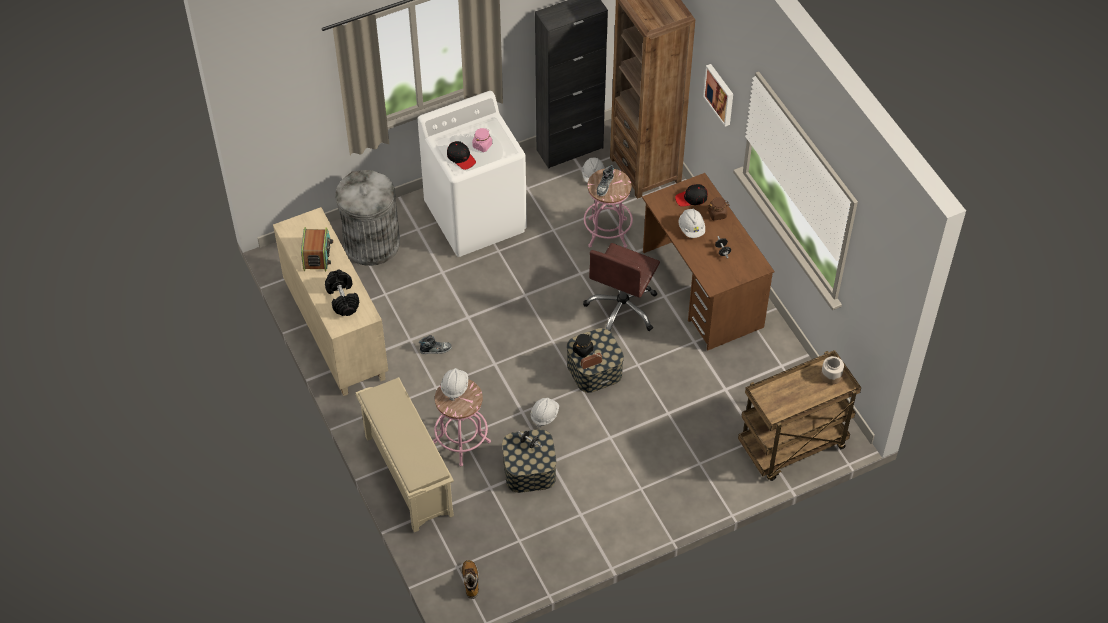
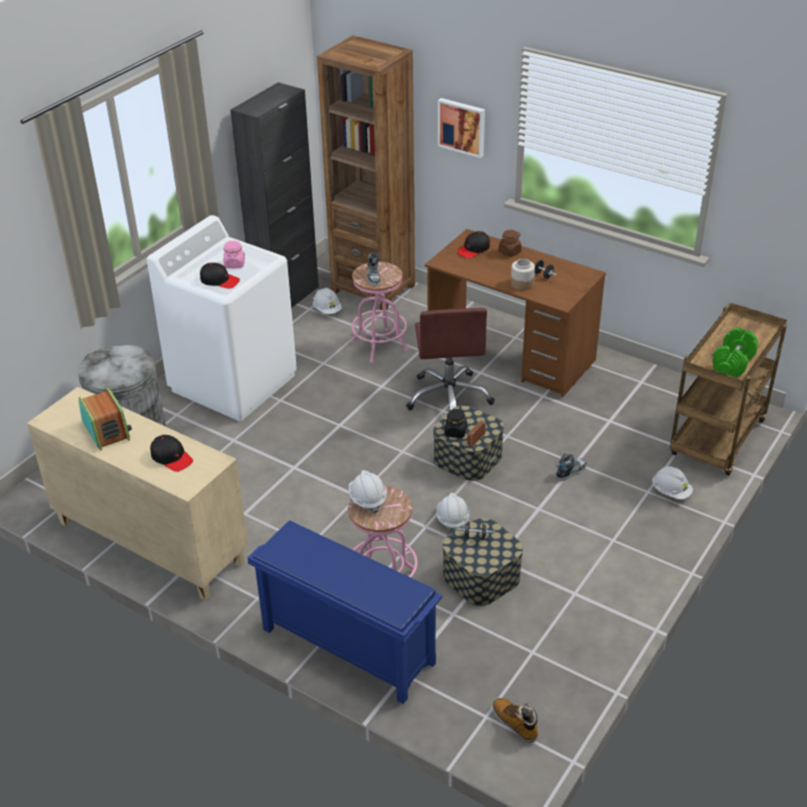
camera: 30 degrees left, 15 degrees down
(343, 299) = (171, 458): black dumbbell -> black cap
(407, 475) = (346, 646): beige shoe rack -> blue shoe rack
(435, 349) = (281, 510): shoe -> shoe (571, 471)
(691, 228) = (496, 270): white hard hat -> white hard hat (671, 492)
(787, 404) = (733, 362): none -> green dumbbell
(831, 375) = (745, 325): jar -> jar (521, 284)

